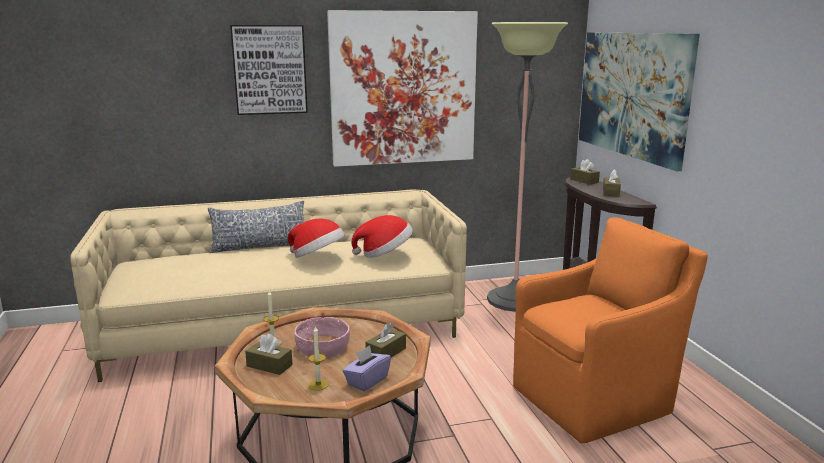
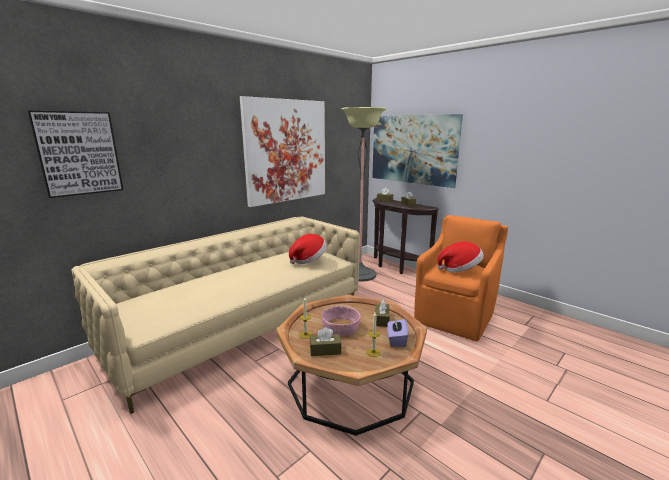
camera: 30 degrees left, 0 degrees up
(259, 246) = (215, 271): pillow -> none
(269, 70) = (203, 139): picture -> picture (79, 153)
(318, 257) = (269, 270): hat -> hat (460, 269)

